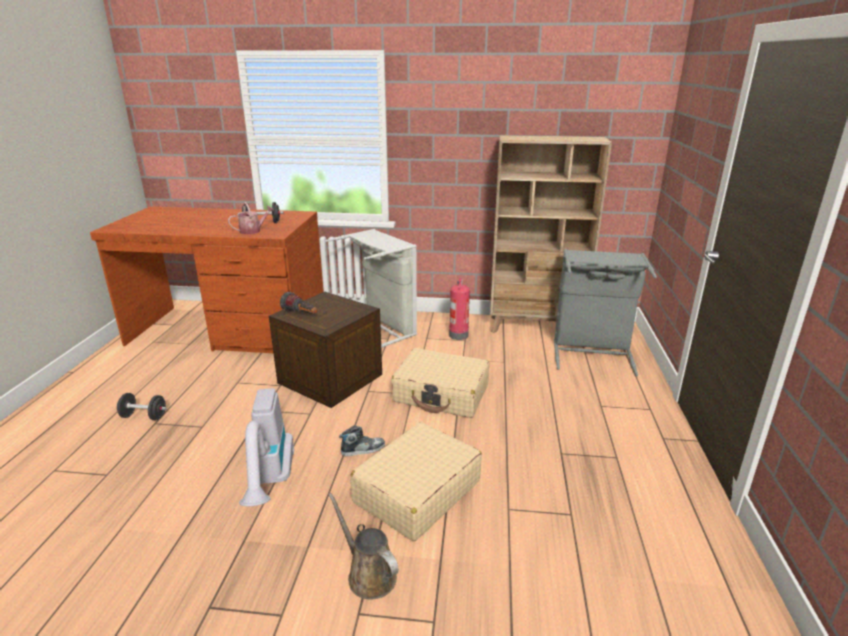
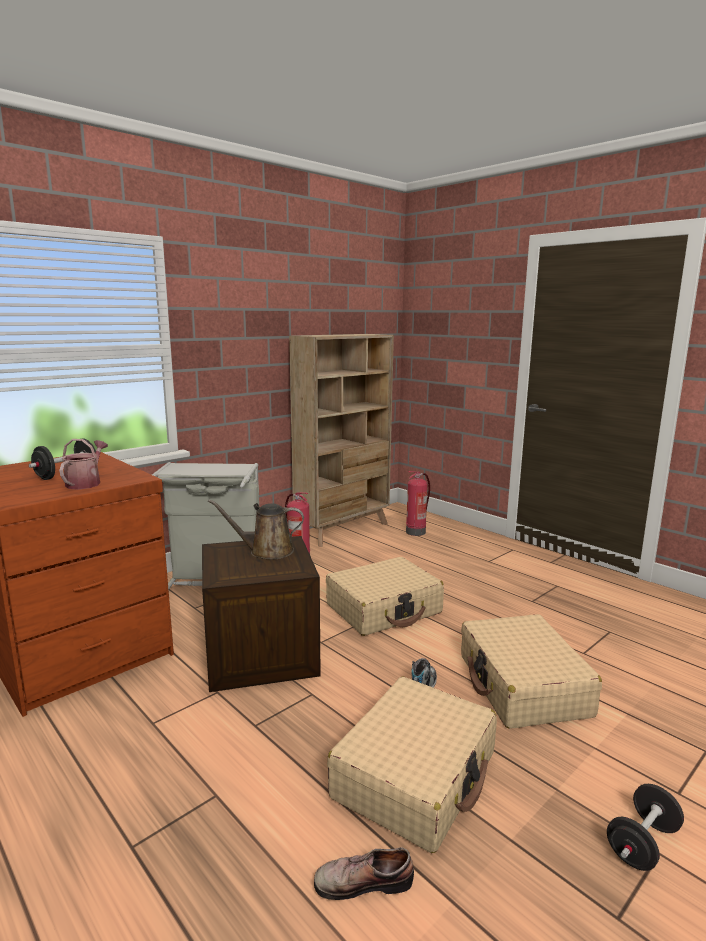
camera: 50 degrees left, 10 degrees down
(144, 416) = (92, 855): black dumbbell -> black dumbbell (642, 844)
(177, 497) = (363, 880): none -> shoe
(270, 482) = (415, 775): vacuum cleaner -> beige suitcase
(301, 314) = (239, 571): flashlight -> none
(368, 574) = (625, 764): brown watering can -> brown watering can (266, 551)
(592, 353) = (416, 531): grey laundry basket -> fire extinguisher

